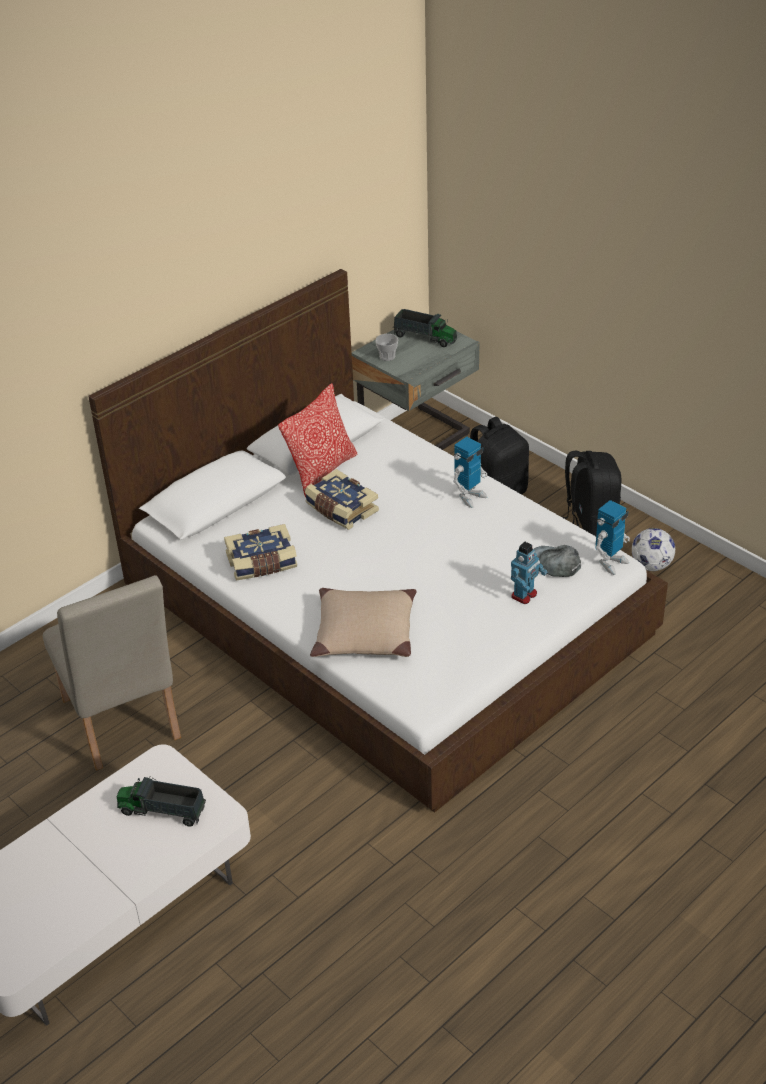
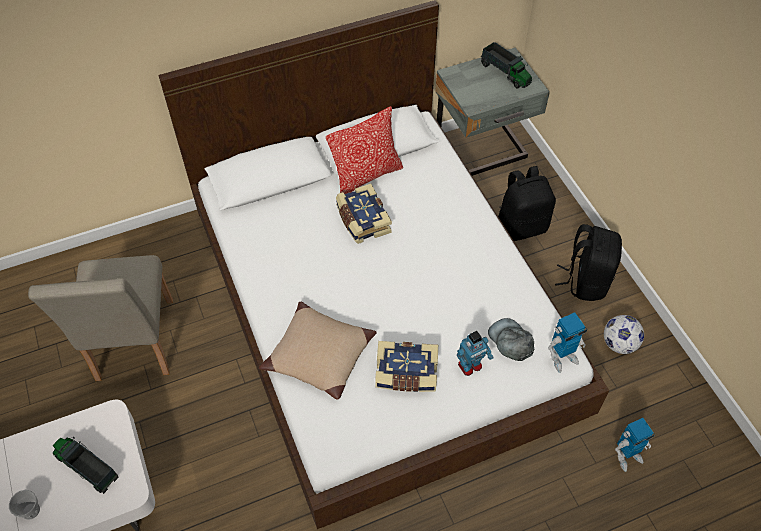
camera: 20 degrees right, 15 degrees up
(262, 563) = (274, 253): book -> book (406, 374)
(387, 356) = (464, 83): cup -> cup (30, 510)
(469, 497) = (474, 243): toy robot -> toy robot (627, 456)

